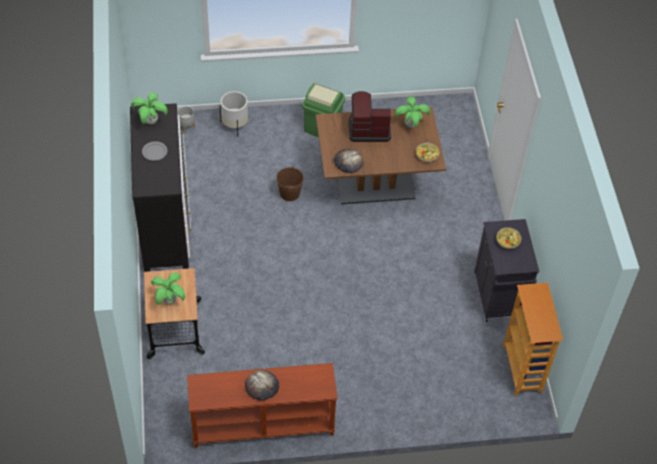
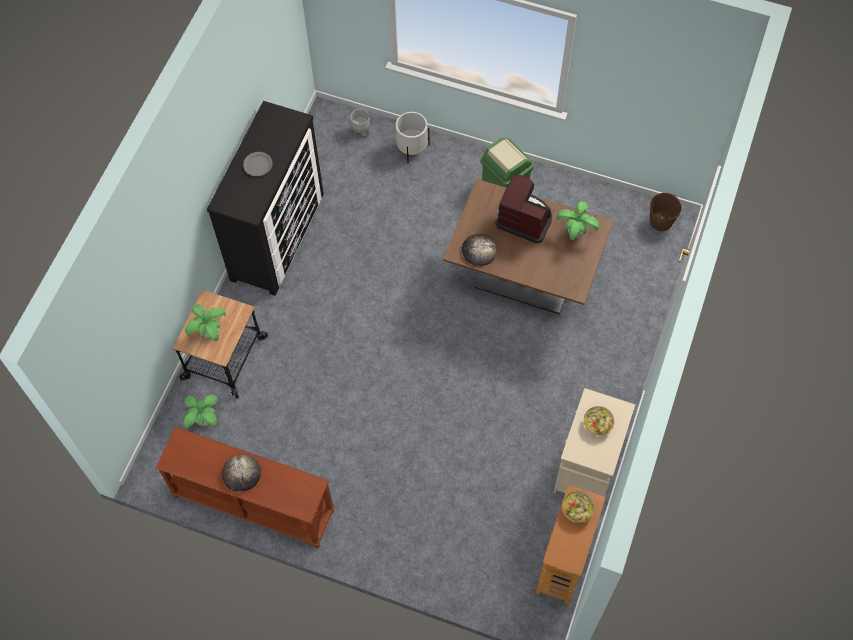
camera: 30 degrees right, 10 degrees up
(151, 121) = (274, 127): potted plant -> potted plant (205, 420)
(289, 193) = (426, 252): brown bucket -> brown bucket (661, 221)
(426, 155) = (571, 278): bowl -> bowl (577, 509)
(499, 296) = (586, 470): black cabinet -> beige cabinet

